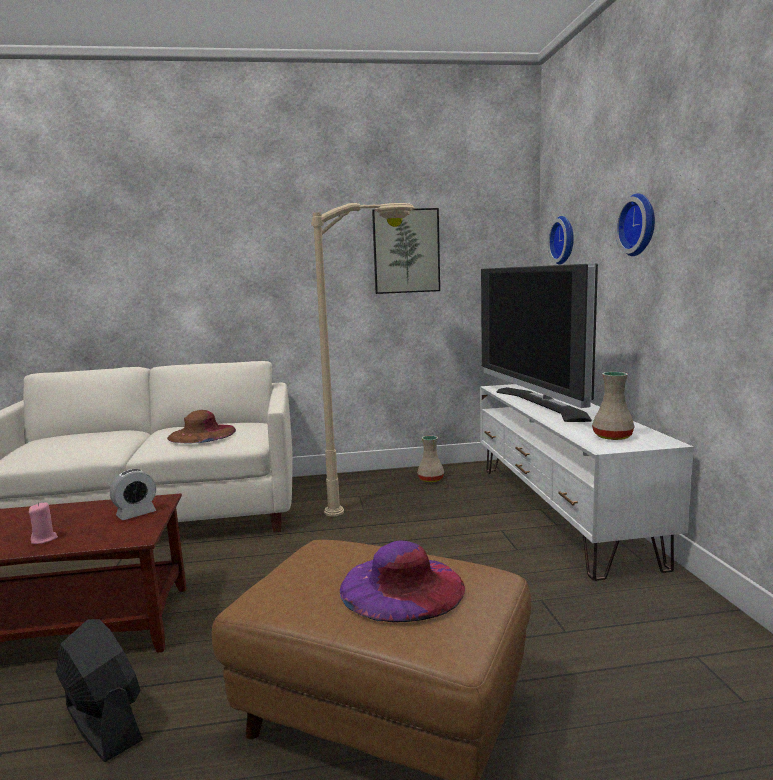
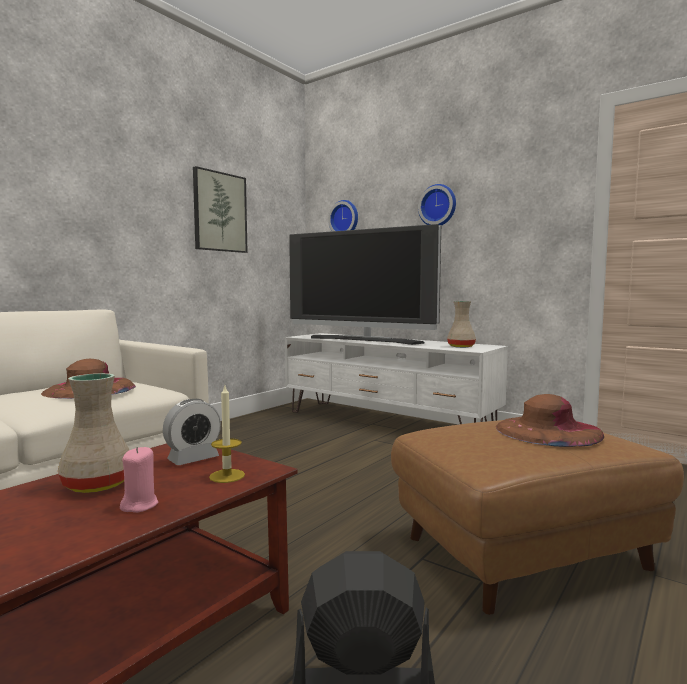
camera: 45 degrees left, 5 degrees down
(114, 535) = (227, 476): none -> candle
(136, 514) = (193, 459): alarm clock -> alarm clock turned 45 degrees clockwise
(385, 497) = (246, 443): beige floor lamp -> none
(401, 587) = (548, 430): purple hat -> brown hat
(430, 479) = (259, 424): beige vase -> beige vase (95, 484)

